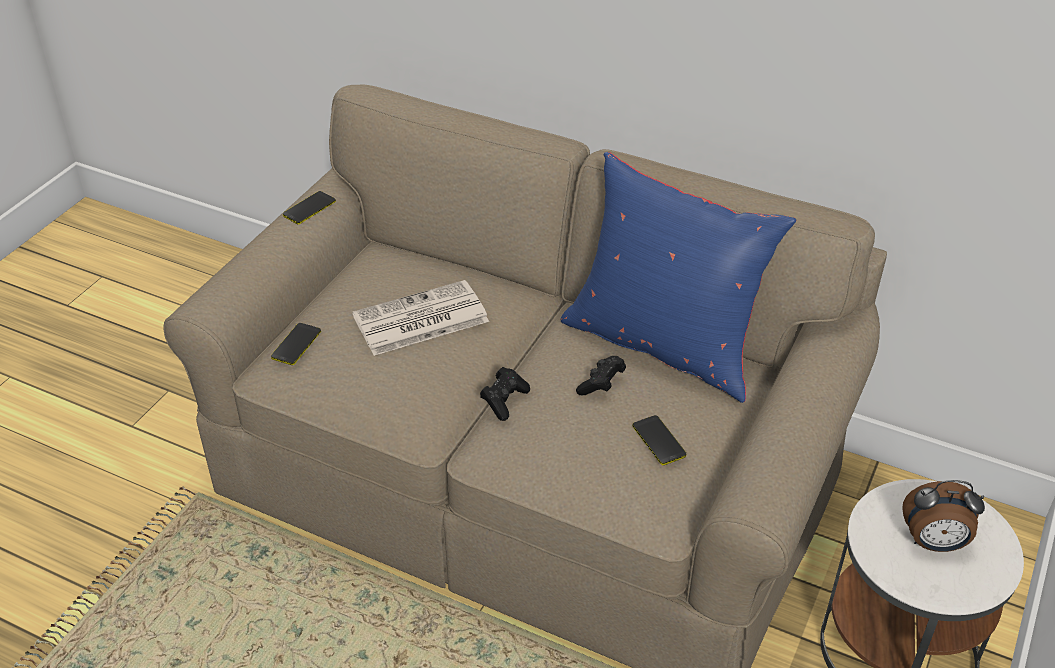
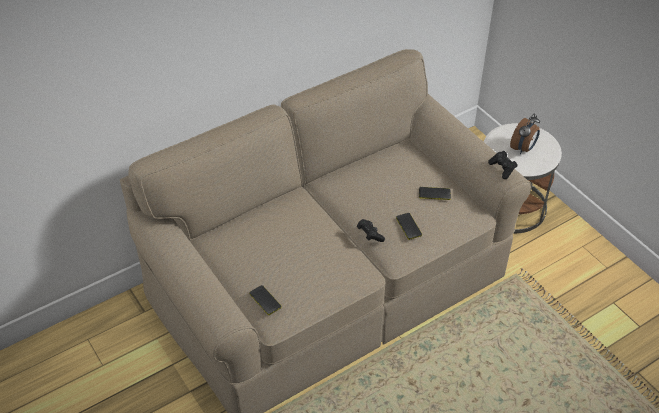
camera: 60 degrees left, 5 degrees up
(309, 208) = (172, 245): phone -> phone (408, 226)
(419, 320) = (288, 242): newspaper -> none
(601, 384) = (385, 196): black game controller -> black game controller (502, 169)
(664, 344) = (371, 163): blue pillow -> none

